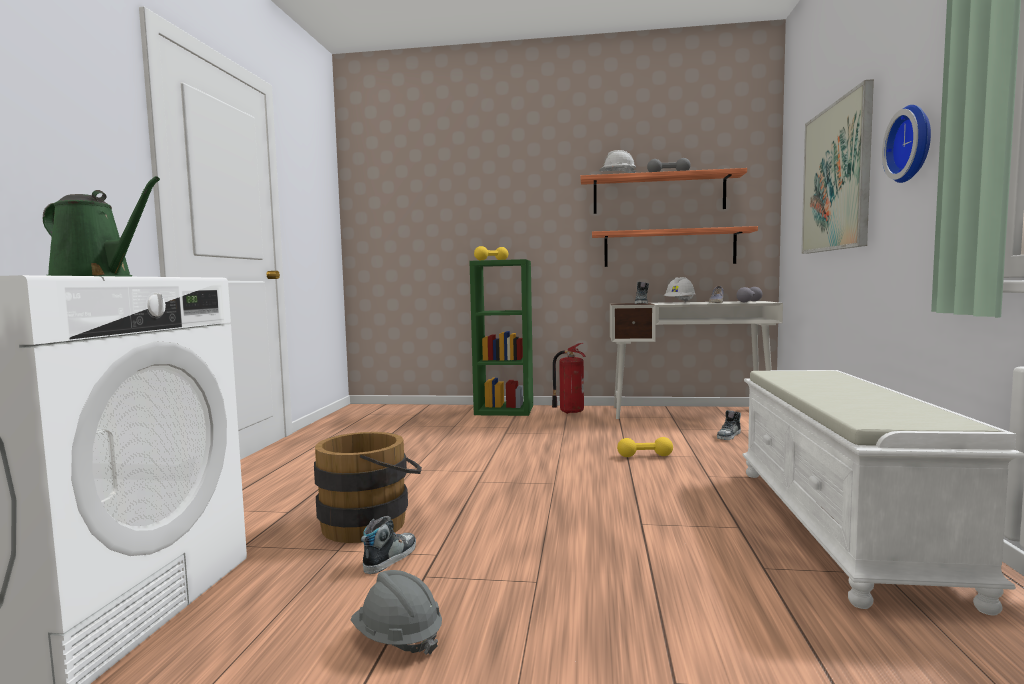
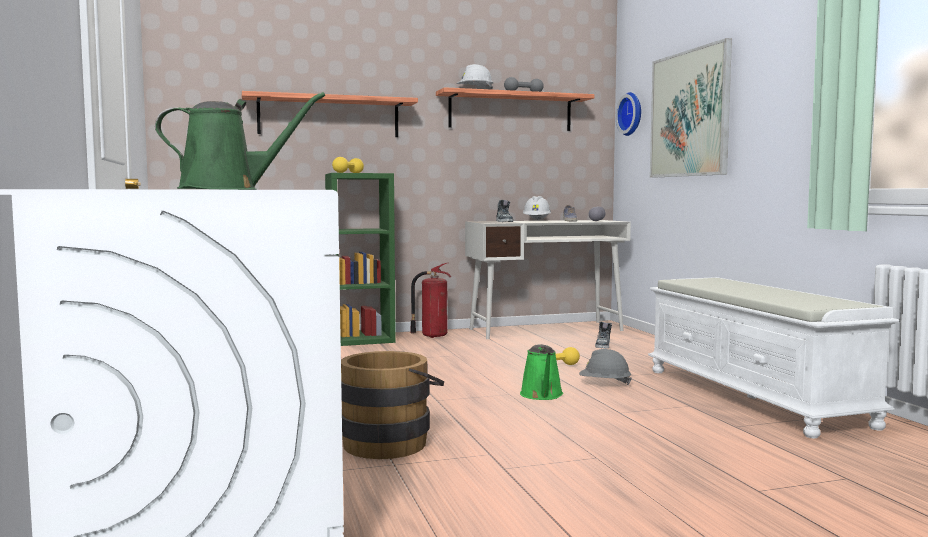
camera: 25 degrees left, 0 degrees up
(390, 557) = (453, 462): shoe -> none
(397, 638) = (548, 505): grey hard hat -> grey hard hat (604, 384)
(585, 489) = (542, 395): none -> green watering can
(669, 248) = (520, 166): shelf -> shelf (329, 117)
(913, 144) = (774, 97): wall clock -> wall clock (632, 114)

